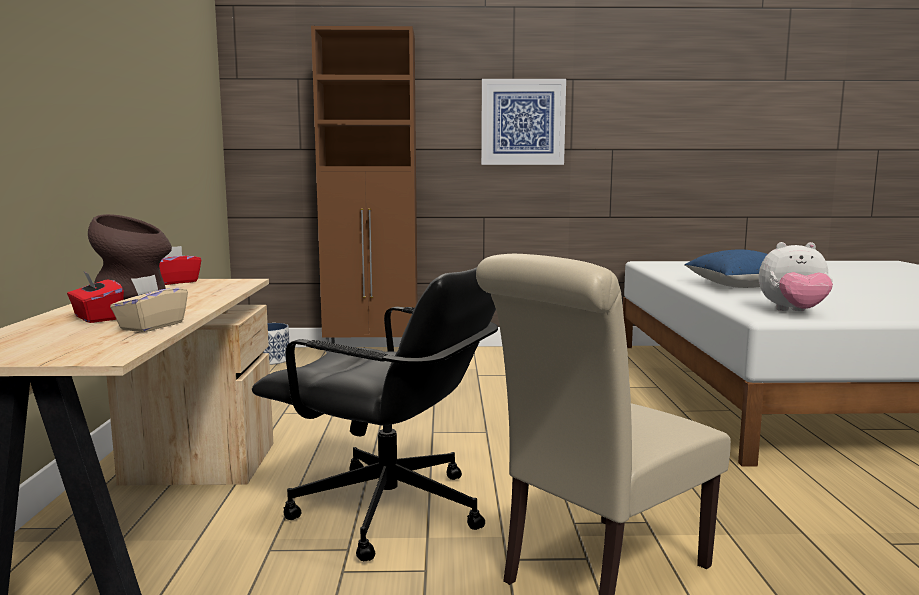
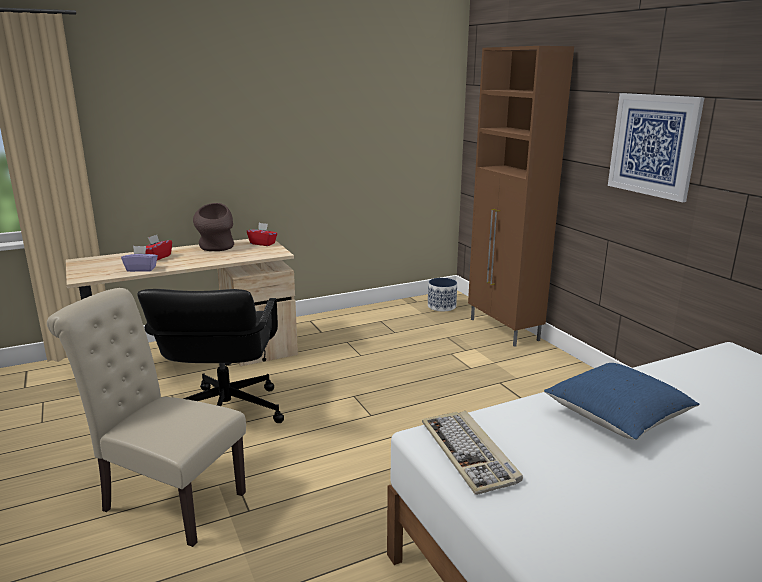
camera: 65 degrees right, 10 degrees up
(151, 326) = (141, 269): beige tissue box -> purple tissue box
(793, 312) = (470, 454): plush toy -> keyboard

